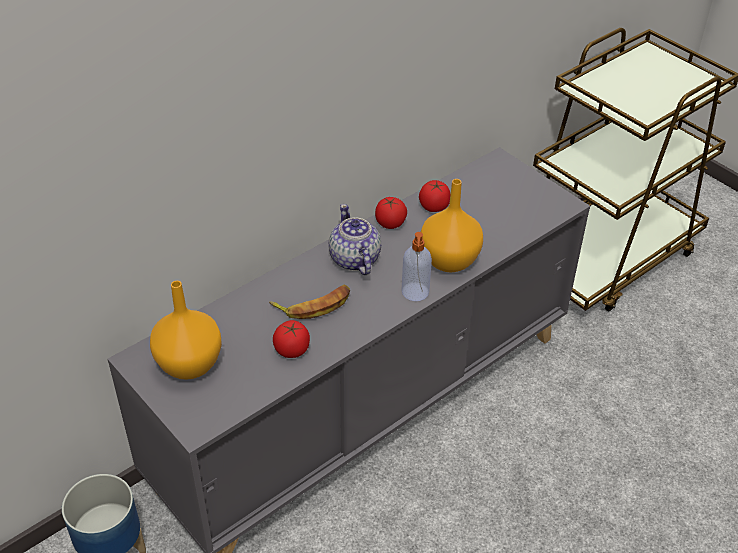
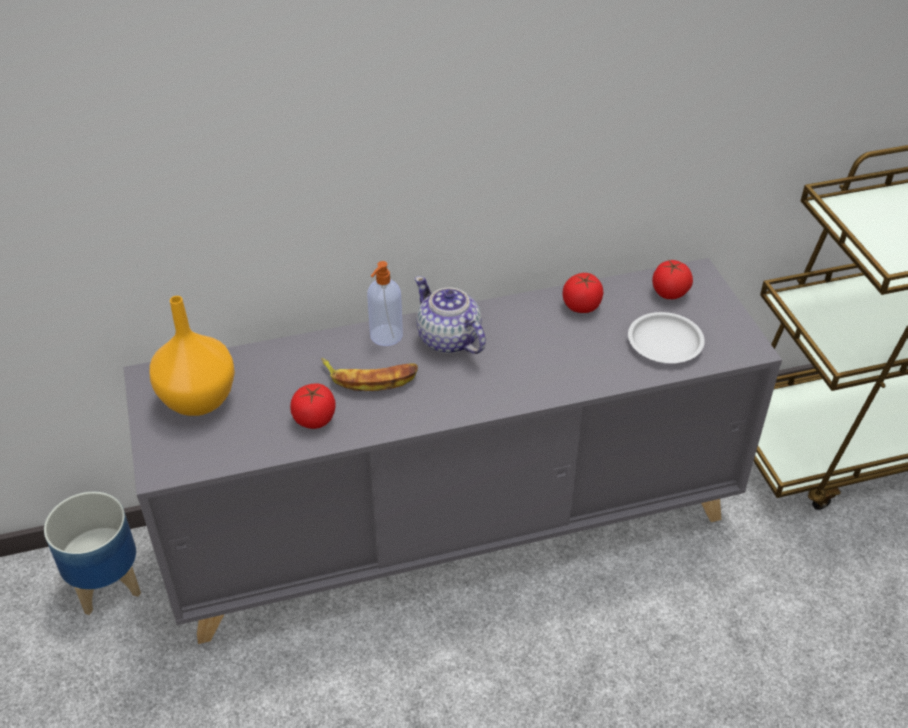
camera: 25 degrees right, 0 degrees up
(354, 259) = (448, 340): teapot -> teapot turned 45 degrees counterclockwise
(390, 223) = (517, 310): tomato -> tomato (669, 293)
(415, 292) = (494, 398): soap dispenser -> soap dispenser (385, 336)
(448, 261) = (557, 374): orange vase -> none
(508, 216) = (665, 342): none -> white plate

